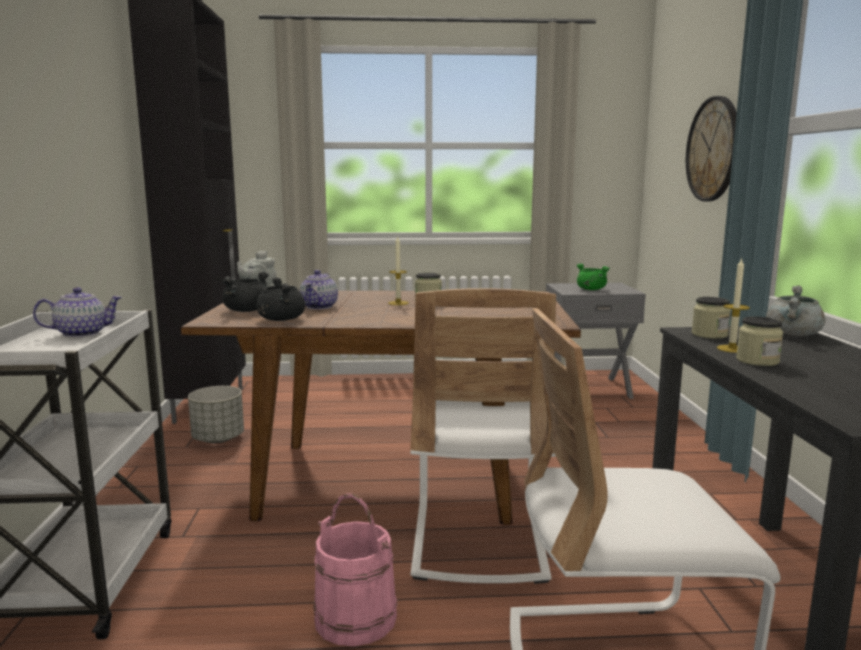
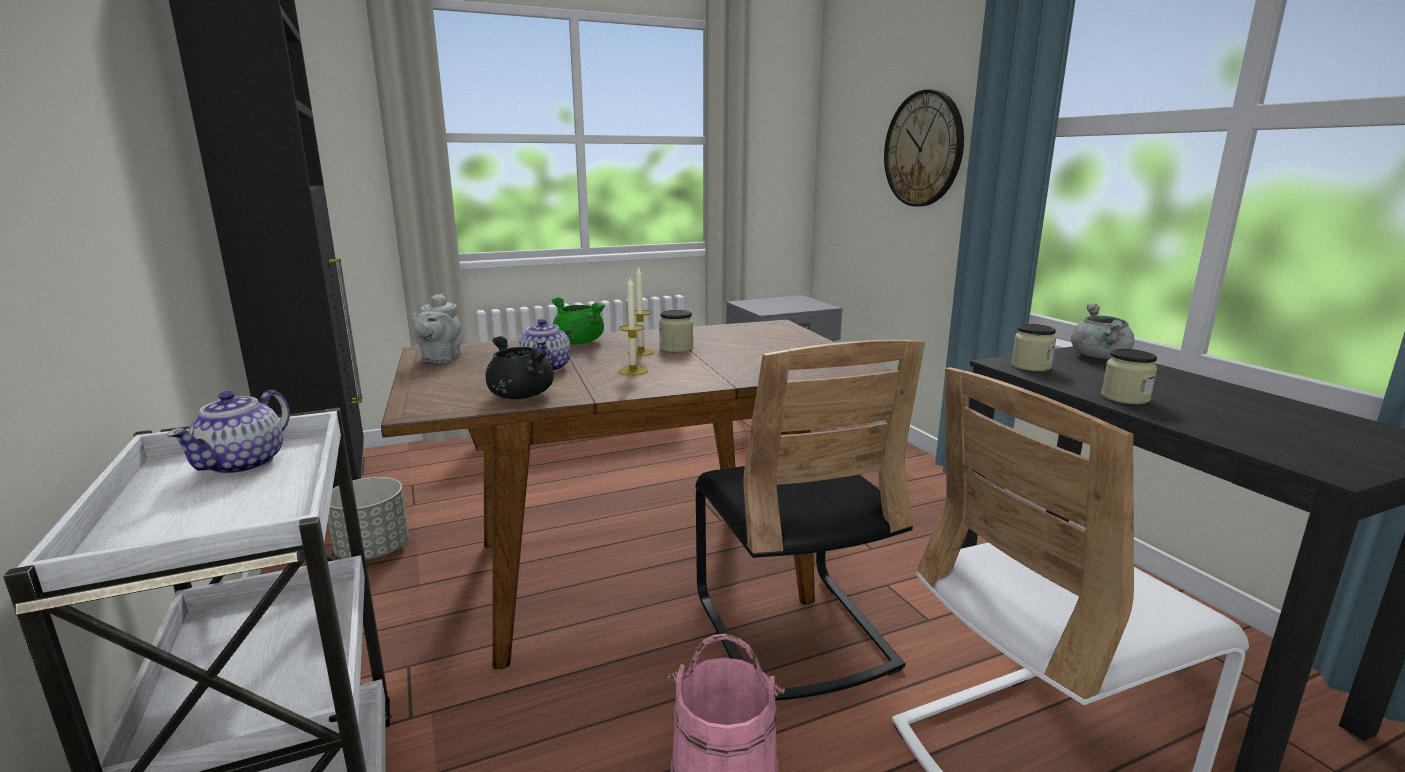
camera: 20 degrees left, 5 degrees up
(82, 333) = (243, 464): teapot -> teapot turned 150 degrees clockwise
(246, 310) = (450, 385): black cooking pot -> none
(478, 539) = (792, 630): white chair -> black chair
(590, 289) = (782, 306): green cooking pot -> green cooking pot (577, 342)
(732, 349) = (1079, 383): candle -> candle (633, 371)

